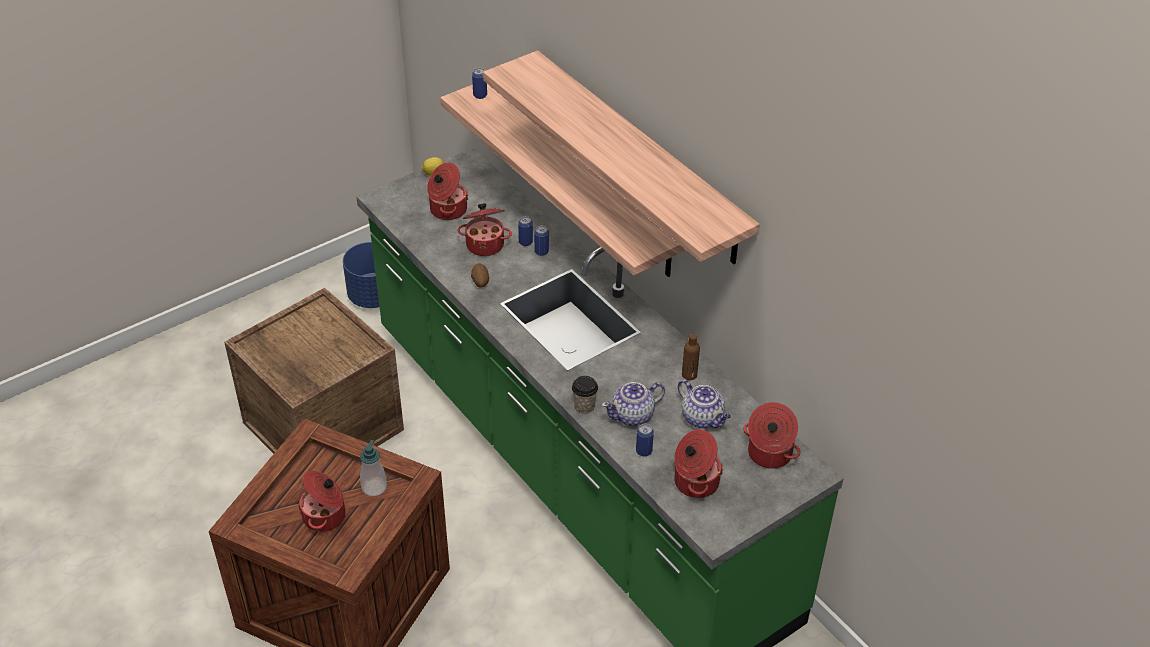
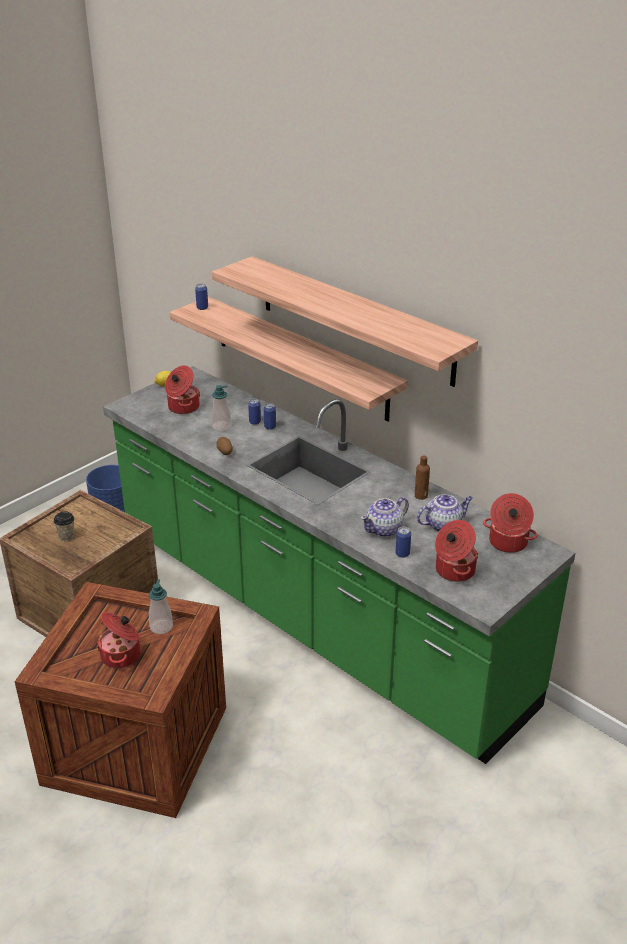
camera: 10 degrees left, 10 degrees down
(485, 244) = (221, 426): cooking pot -> soap dispenser
(584, 406) = (340, 528): cup -> cup (66, 536)
(703, 418) = (443, 524): teapot -> teapot turned 60 degrees counterclockwise

